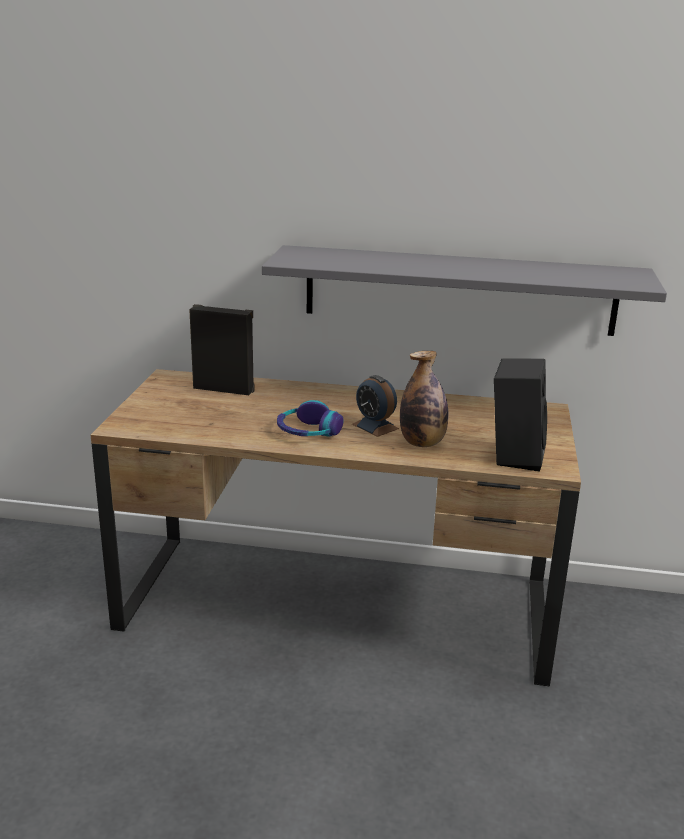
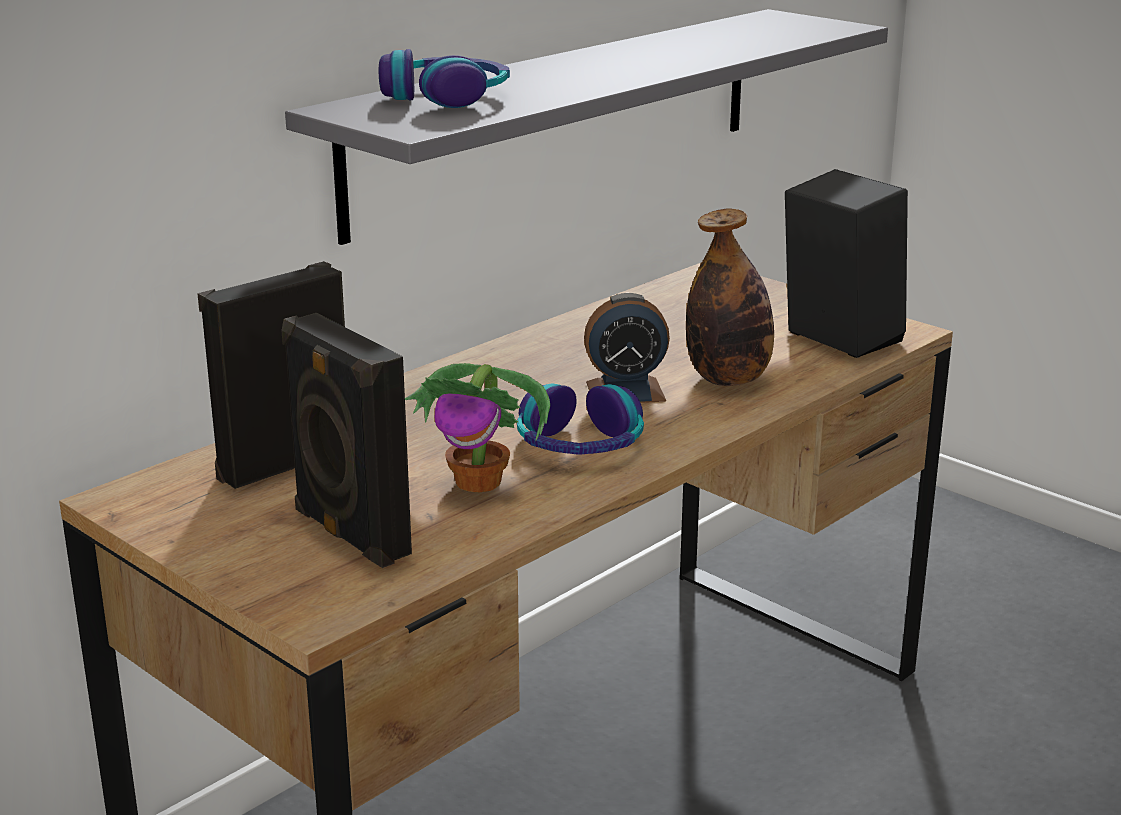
camera: 55 degrees left, 0 degrees up
(180, 415) = (348, 535): none -> black speaker
(249, 423) = (480, 482): none -> potted plant
(341, 256) = (446, 97): none -> headphones

